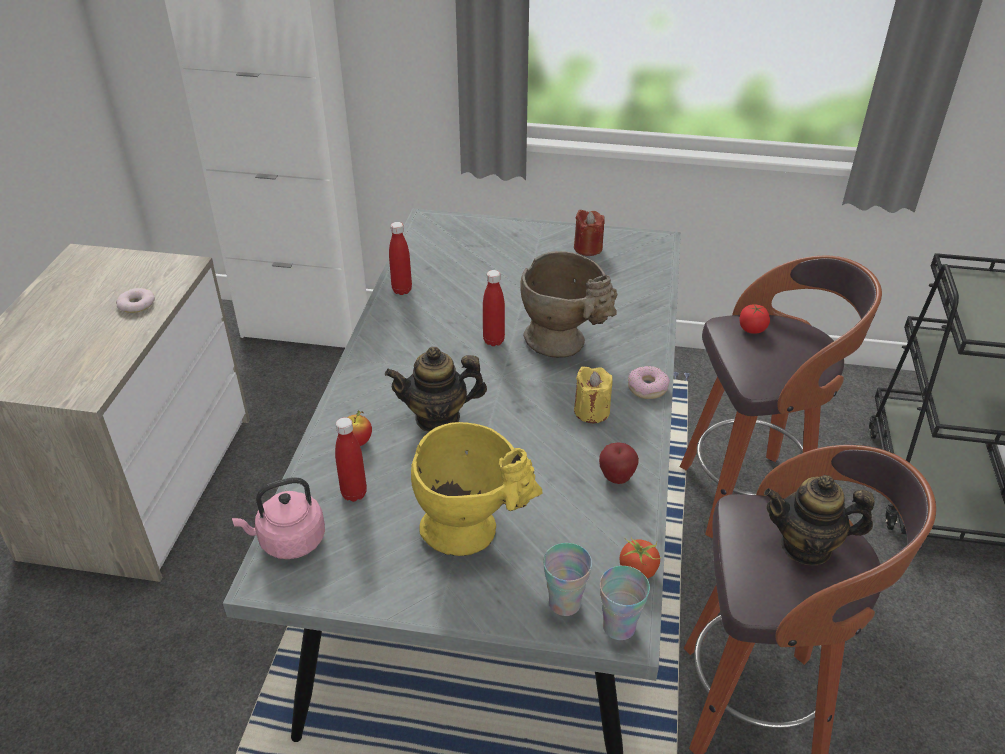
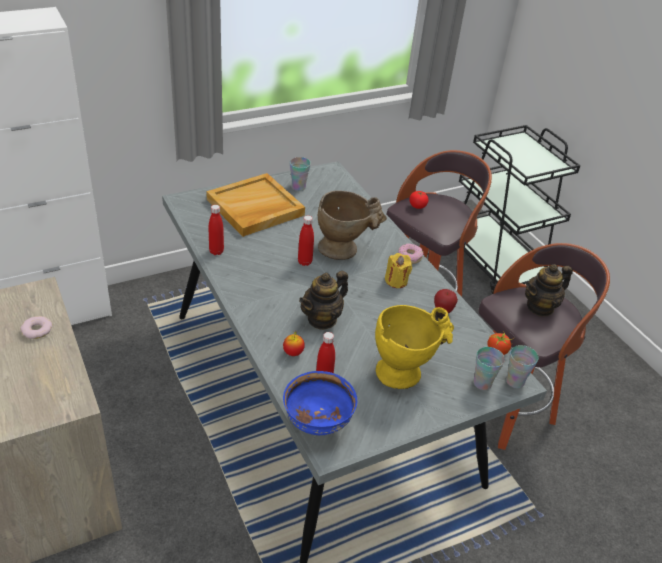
camera: 40 degrees left, 0 degrees up
(288, 541) = (317, 425): pink kettle -> blue bowl
(504, 255) = (255, 208): none -> beige tray
(588, 248) = (298, 187): red candle -> cup

